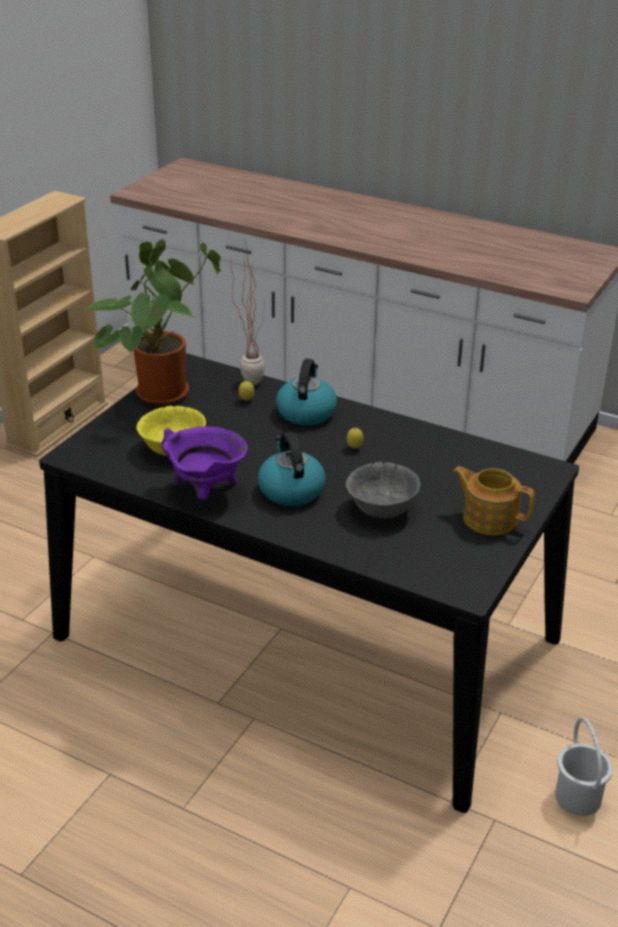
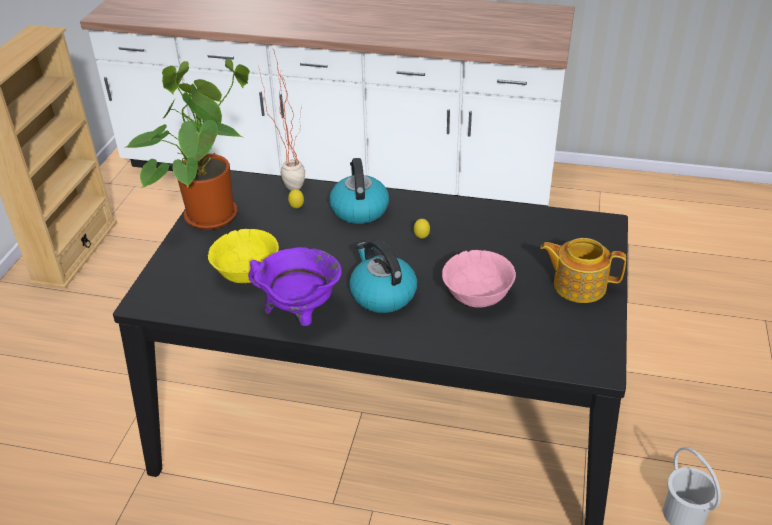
camera: 15 degrees left, 5 degrees up
(381, 509) = (477, 296): grey bowl -> pink bowl

